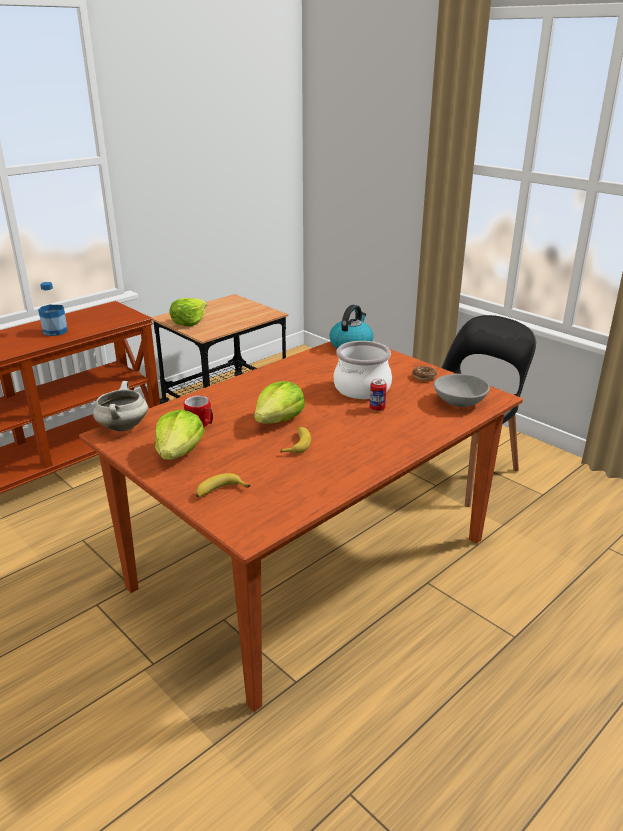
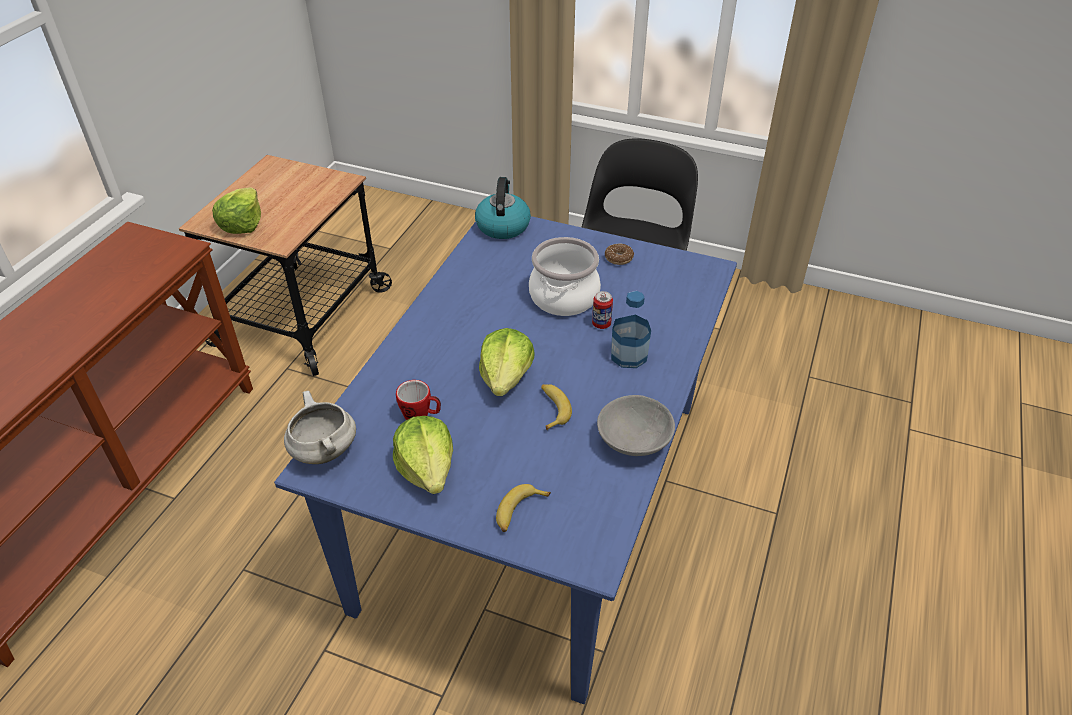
camera: 25 degrees left, 15 degrees up
(55, 331) = (86, 306): bottle -> bottle (628, 355)
(311, 562) = (535, 499): brown dining table -> blue dining table
(460, 402) = (680, 288): grey bowl -> grey bowl (634, 441)

